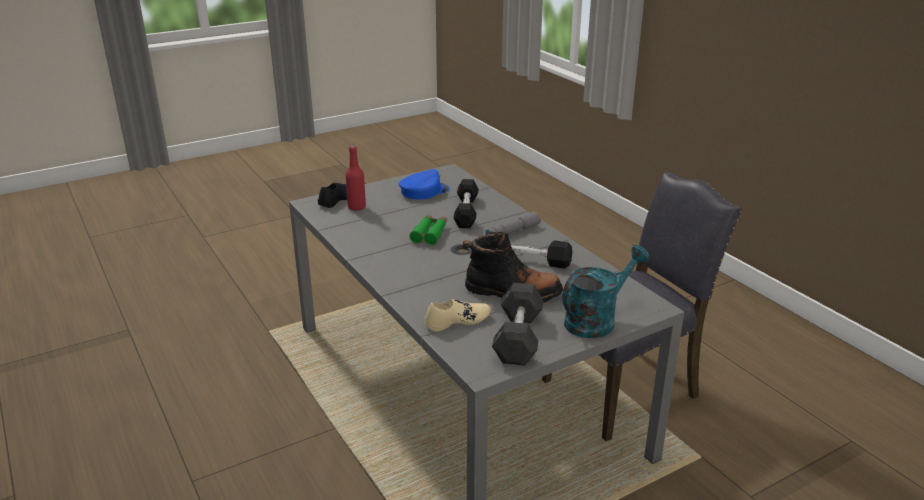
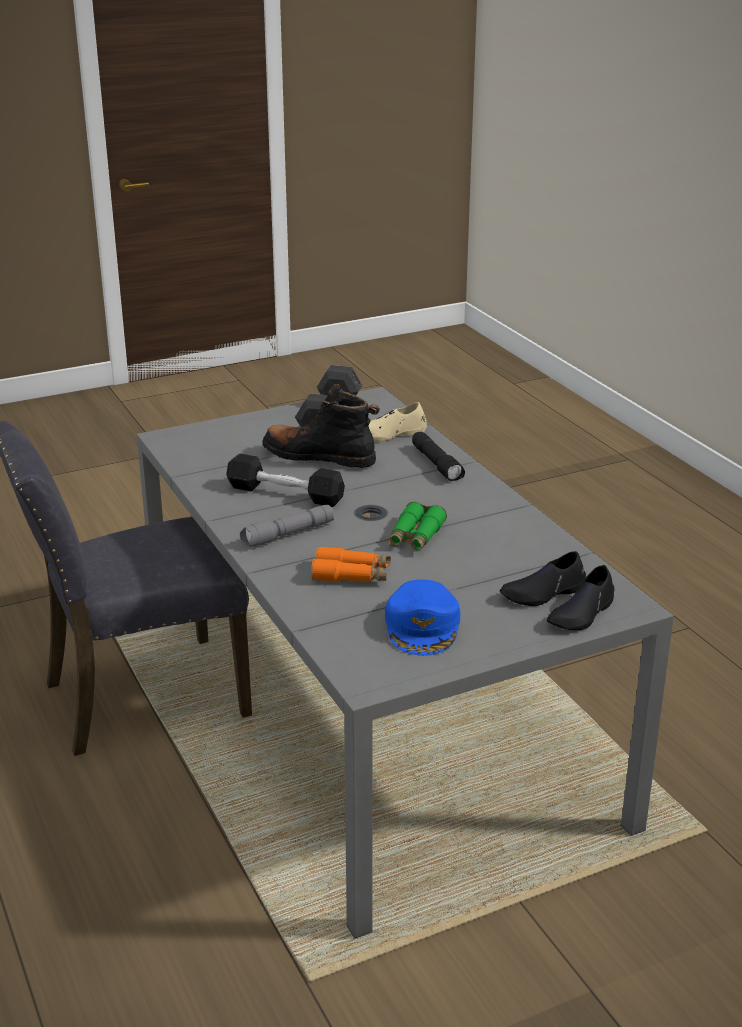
camera: 175 degrees left, 0 degrees up
(356, 207) = (542, 593): red bottle -> black shoe
(414, 290) = (437, 464): none -> black flashlight
(424, 191) = (423, 626): blue cap -> blue cap turned 60 degrees counterclockwise
(466, 212) = (351, 575): black dumbbell -> orange binoculars
(596, 320) = (239, 429): turquoise watering can -> none

